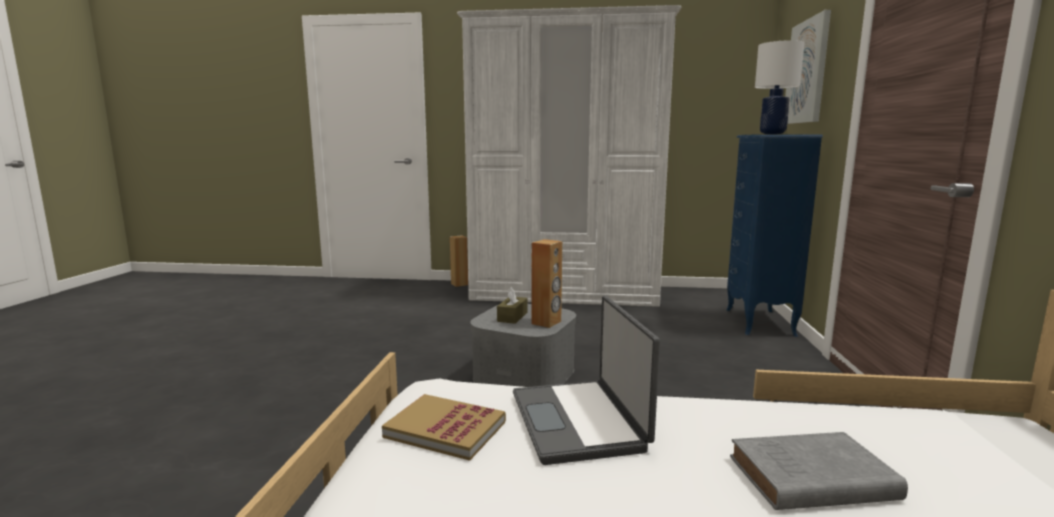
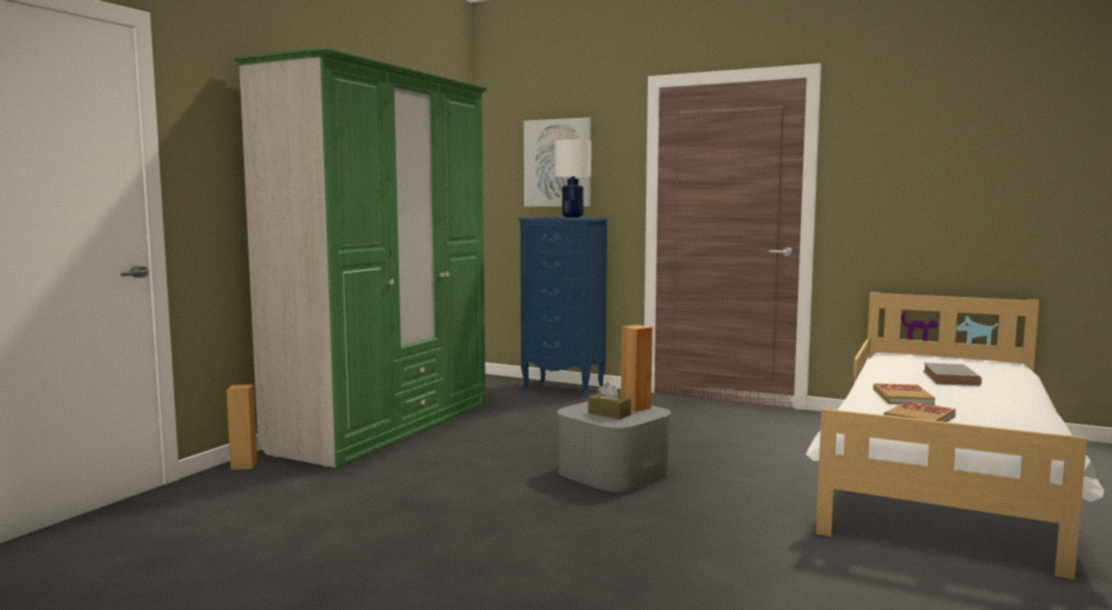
camera: 70 degrees left, 5 degrees down
(565, 294) = (387, 426): white wardrobe -> green wardrobe
(580, 421) = (902, 397): laptop -> book

